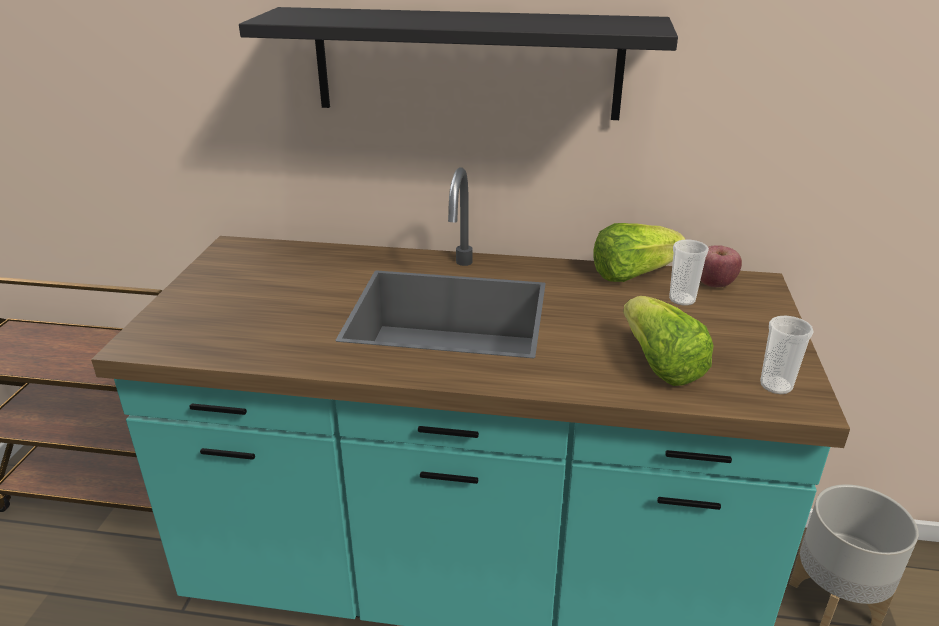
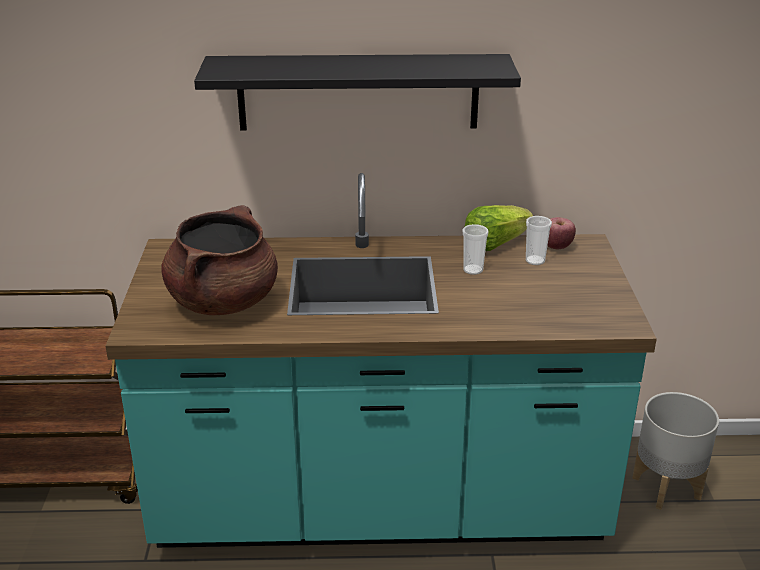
camera: 10 degrees left, 0 degrees up
(265, 316) = (223, 301): none -> brown cooking pot
(659, 364) = (527, 309): lettuce -> none
(776, 385) = (607, 316): cup -> cup (473, 270)

